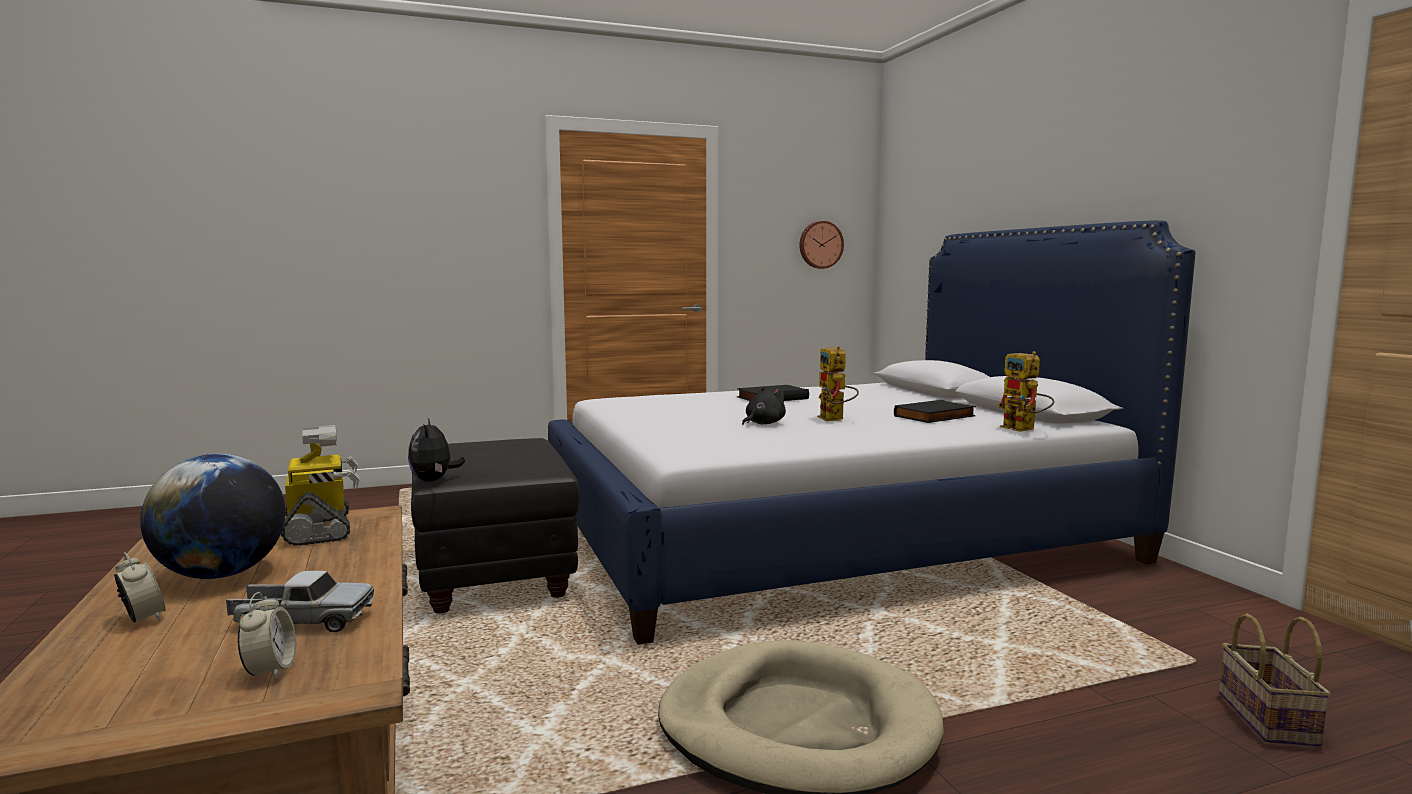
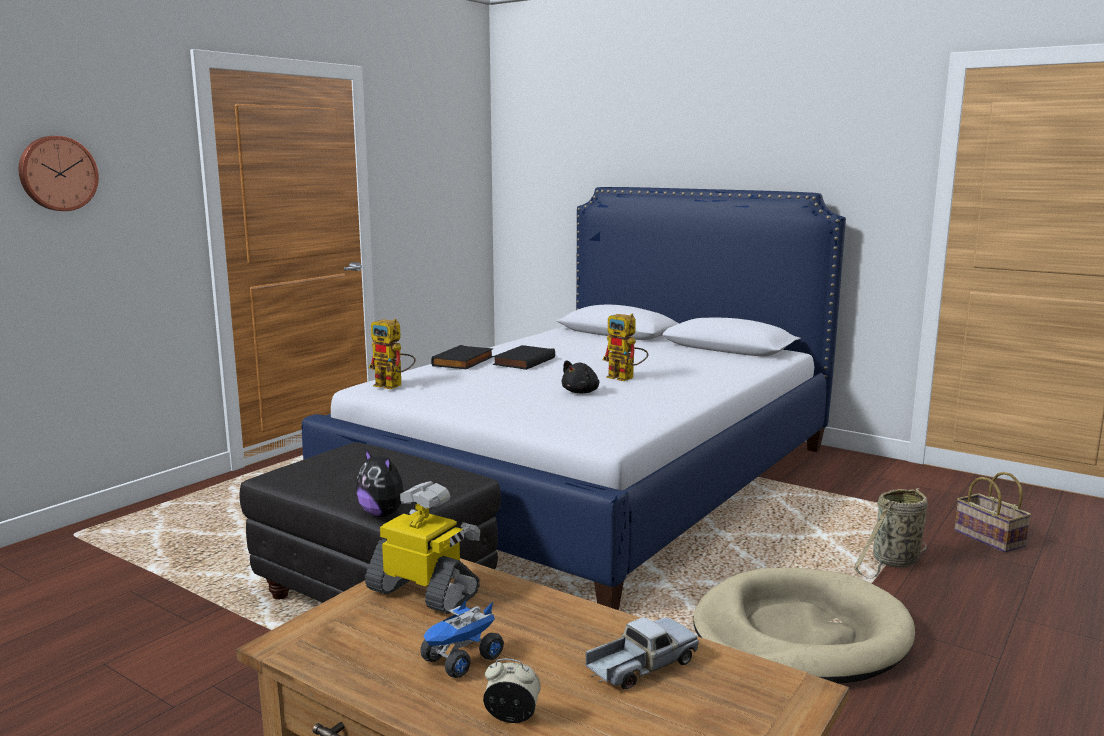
camera: 35 degrees left, 5 degrees up
(222, 574) = (462, 660): globe -> toy truck
(270, 670) = (722, 705): alarm clock -> none
(763, 423) = (581, 392): black plush toy -> black plush toy turned 150 degrees counterclockwise
(820, 245) = (450, 190): wall clock -> wall clock (57, 173)
(935, 417) = (683, 362): black book -> black book (464, 361)
(1025, 429) = (763, 366): toy robot -> toy robot (394, 386)
(1054, 699) = (893, 562): none -> basket

